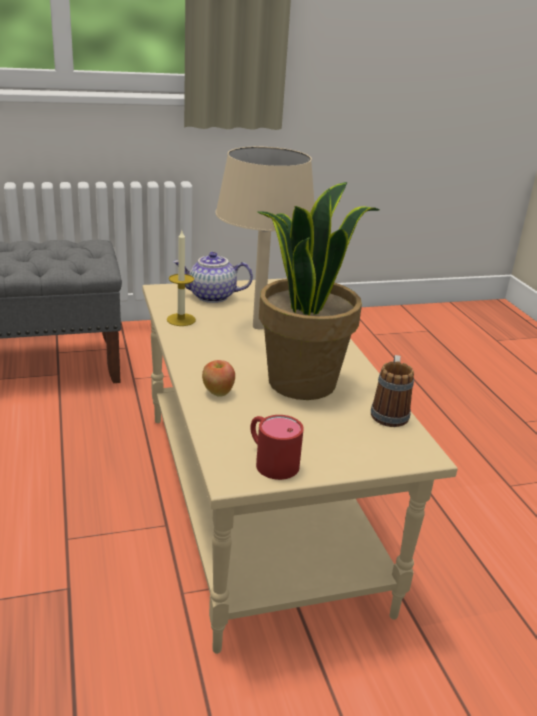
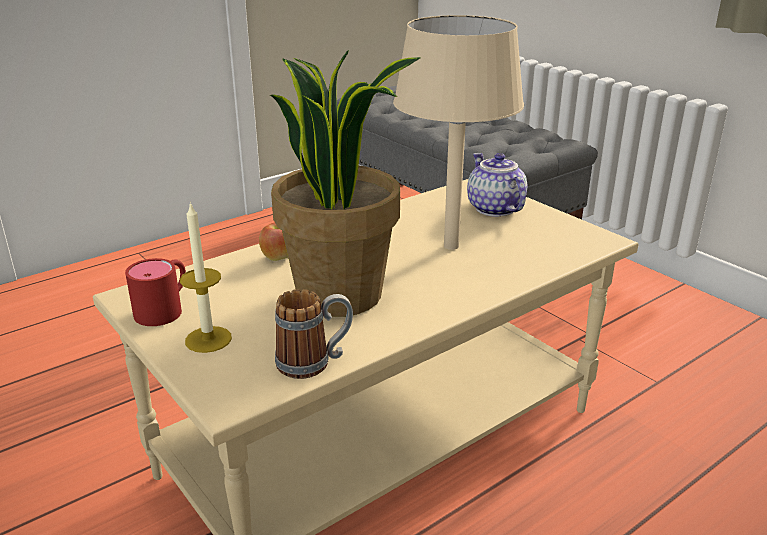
camera: 70 degrees right, 0 degrees up
(181, 319) = (417, 208): candle -> candle (208, 339)

